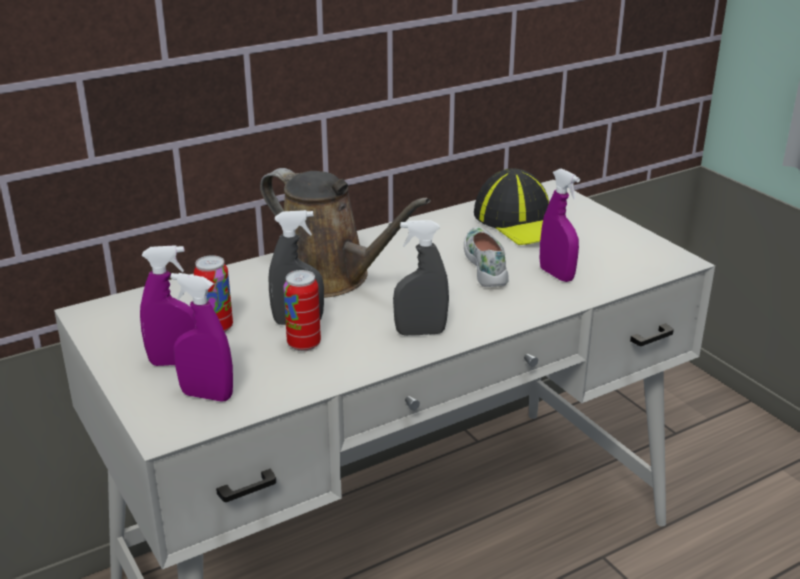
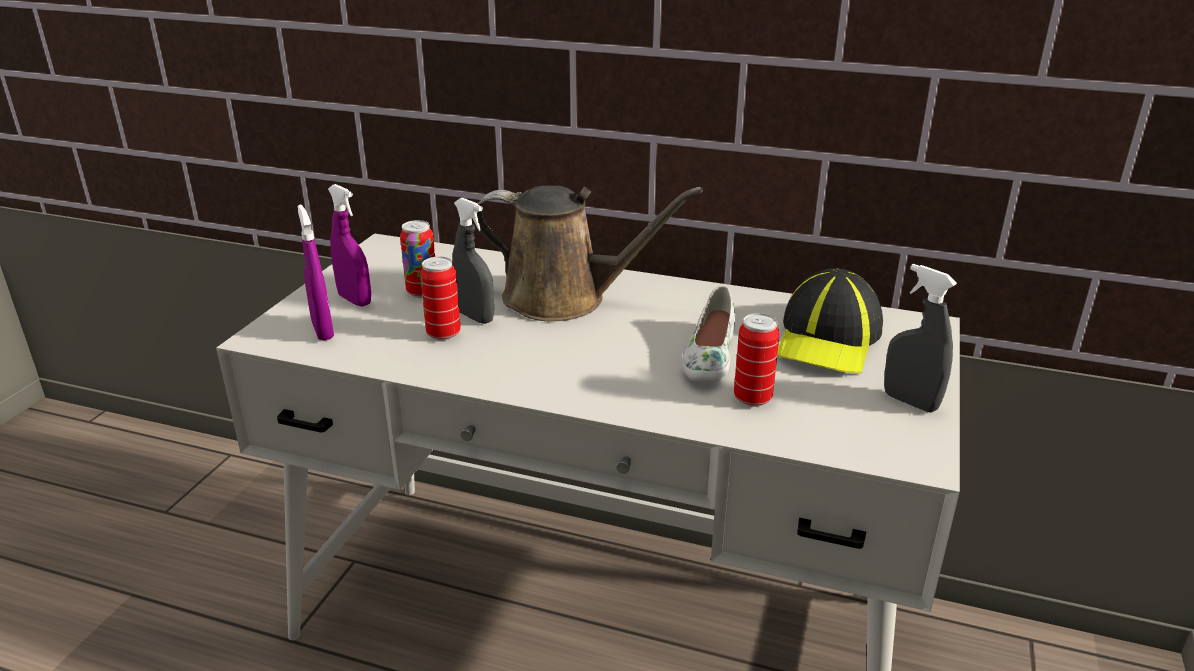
camera: 50 degrees right, 0 degrees up
(329, 278) = (564, 299): brown watering can -> brown watering can turned 75 degrees counterclockwise
(420, 332) = (533, 374): grey spray bottle -> grey spray bottle (910, 402)
(487, 264) = (708, 355): white shoe -> white shoe turned 150 degrees clockwise
(556, 275) = (752, 398): purple spray bottle -> can

